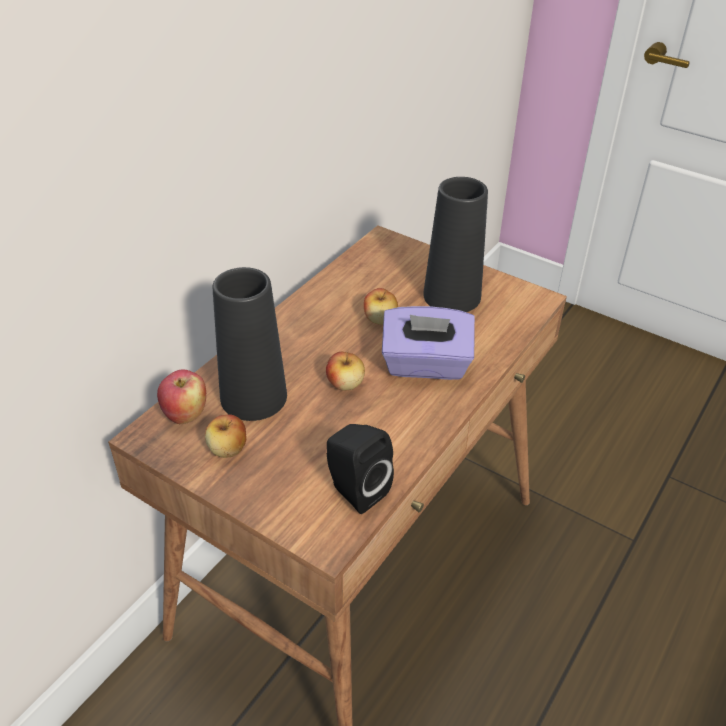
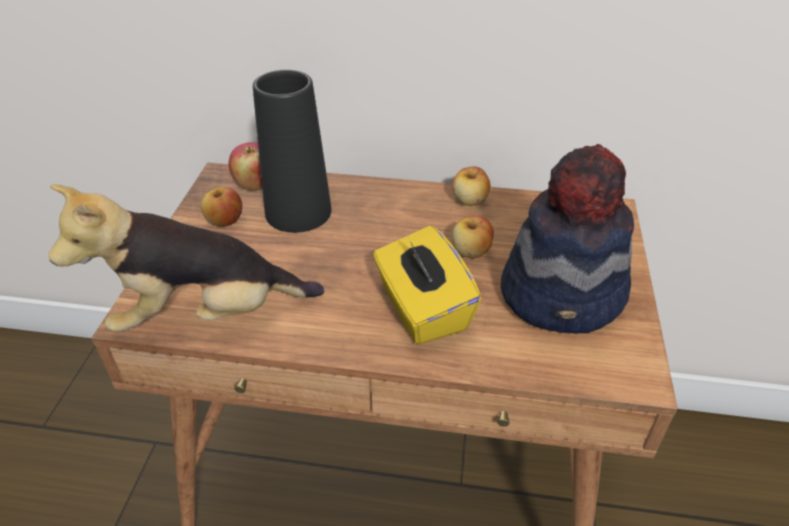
camera: 65 degrees right, 0 degrees up
(345, 384) = (351, 260): apple -> apple (470, 201)
(355, 490) = (206, 315): black speaker -> plush toy
(426, 365) = (422, 309): purple tissue box -> yellow tissue box
(452, 296) = (564, 294): black vase -> hat

